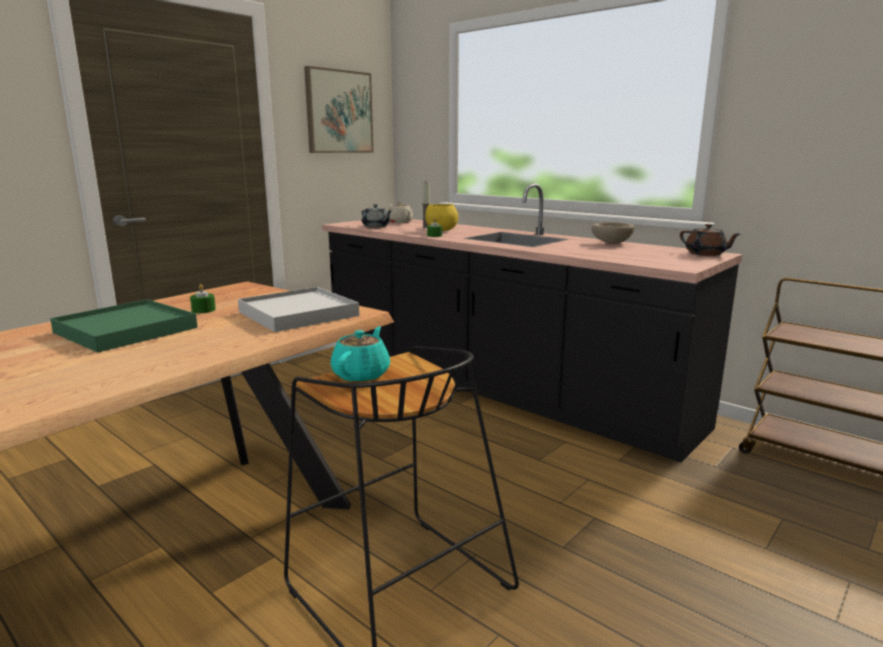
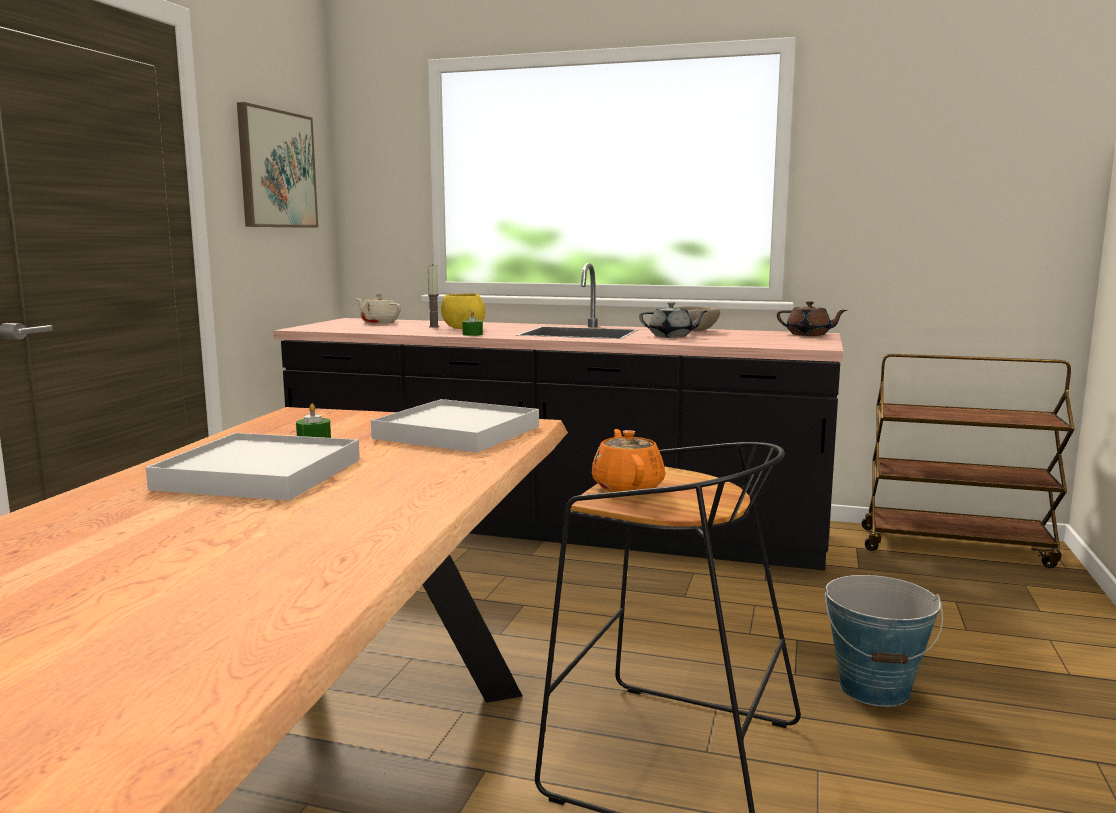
camera: 25 degrees left, 5 degrees down
(126, 330) = (261, 474): green tray -> white tray
(362, 374) = (627, 486): turquoise teapot -> orange teapot
(376, 226) = (363, 329): grey teapot -> grey teapot (671, 336)
(619, 579) = (875, 689): none -> bucket

